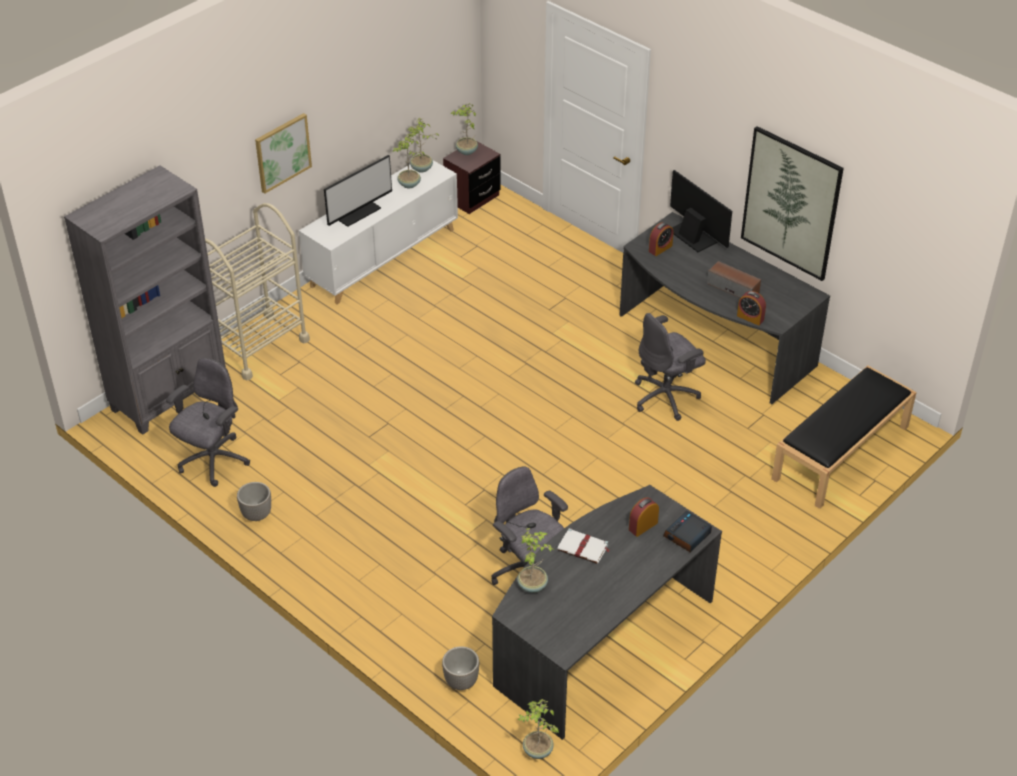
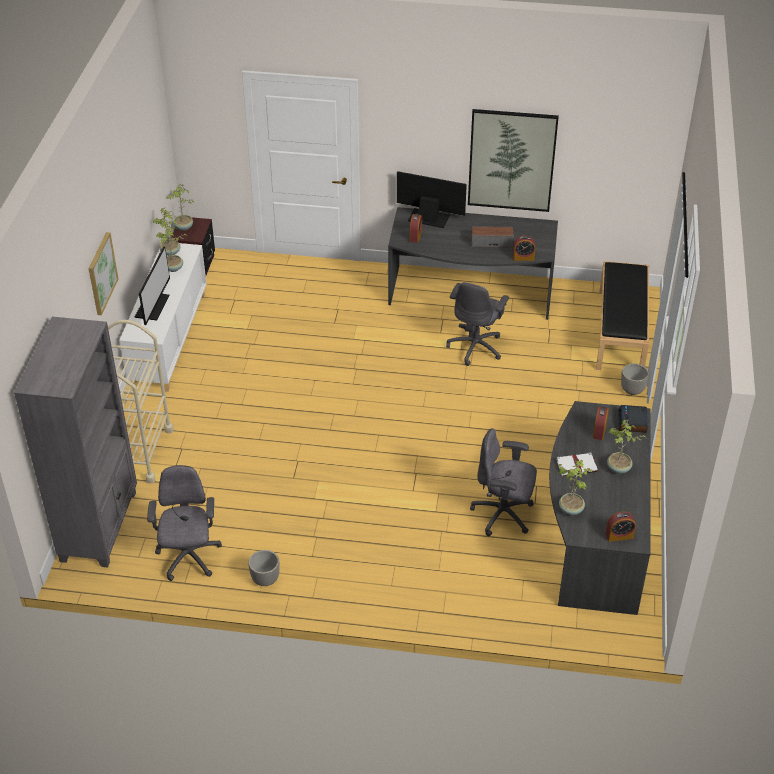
camera: 35 degrees left, 0 degrees up
(461, 682) = (534, 615): planter -> planter (632, 390)
(537, 751) = (629, 632): potted plant -> potted plant (619, 469)
(553, 636) = (619, 536): none -> alarm clock

